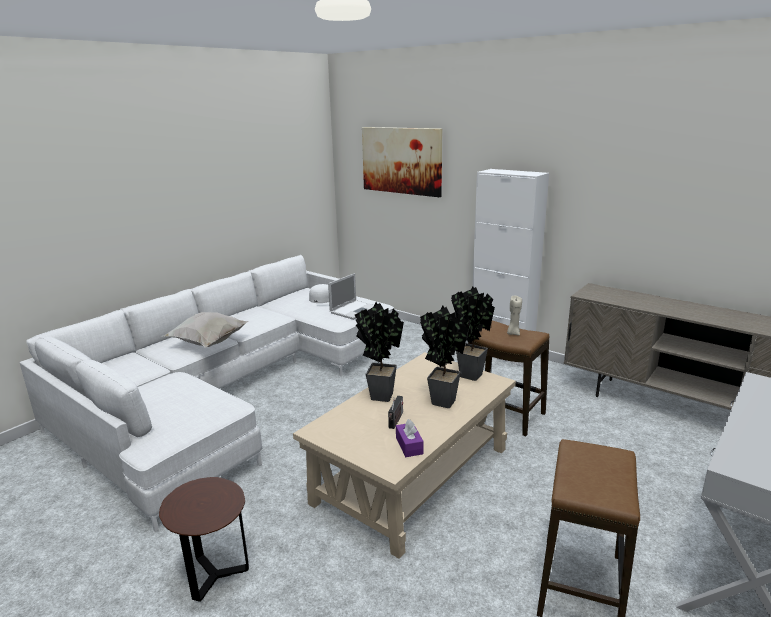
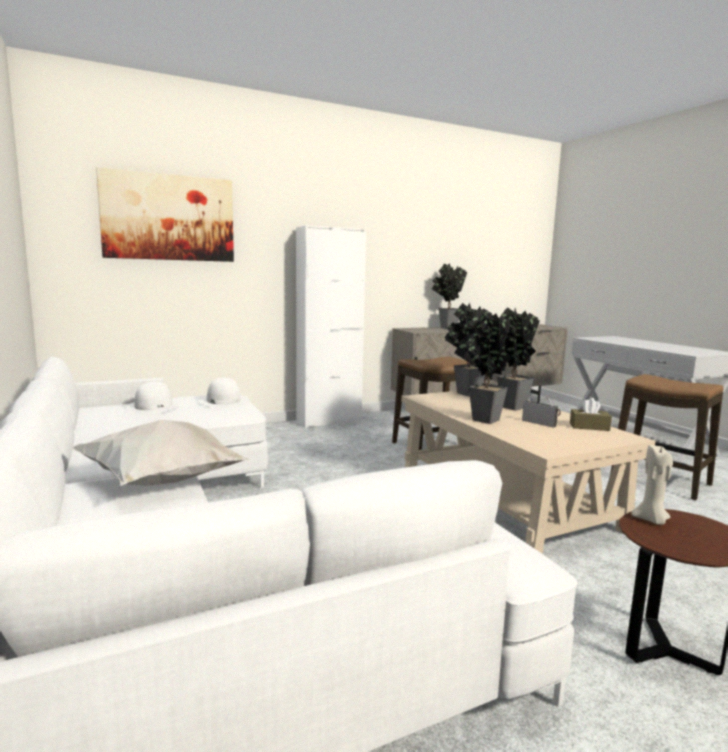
camera: 65 degrees left, 10 degrees down
(354, 310) = (223, 402): laptop -> white hat
(409, 445) = (589, 427): purple tissue box -> brown tissue box
(513, 333) = (437, 360): beige candle -> beige candle (651, 520)
(650, 299) = (445, 328): none -> potted plant

